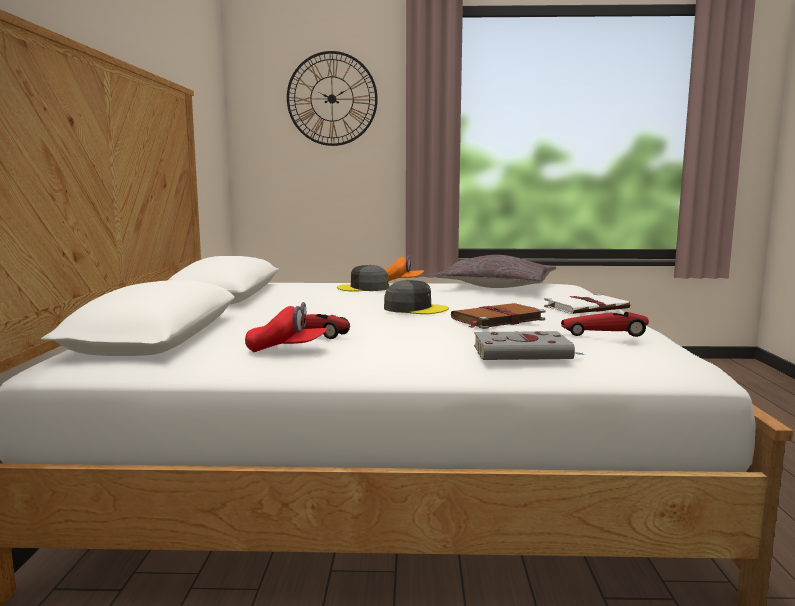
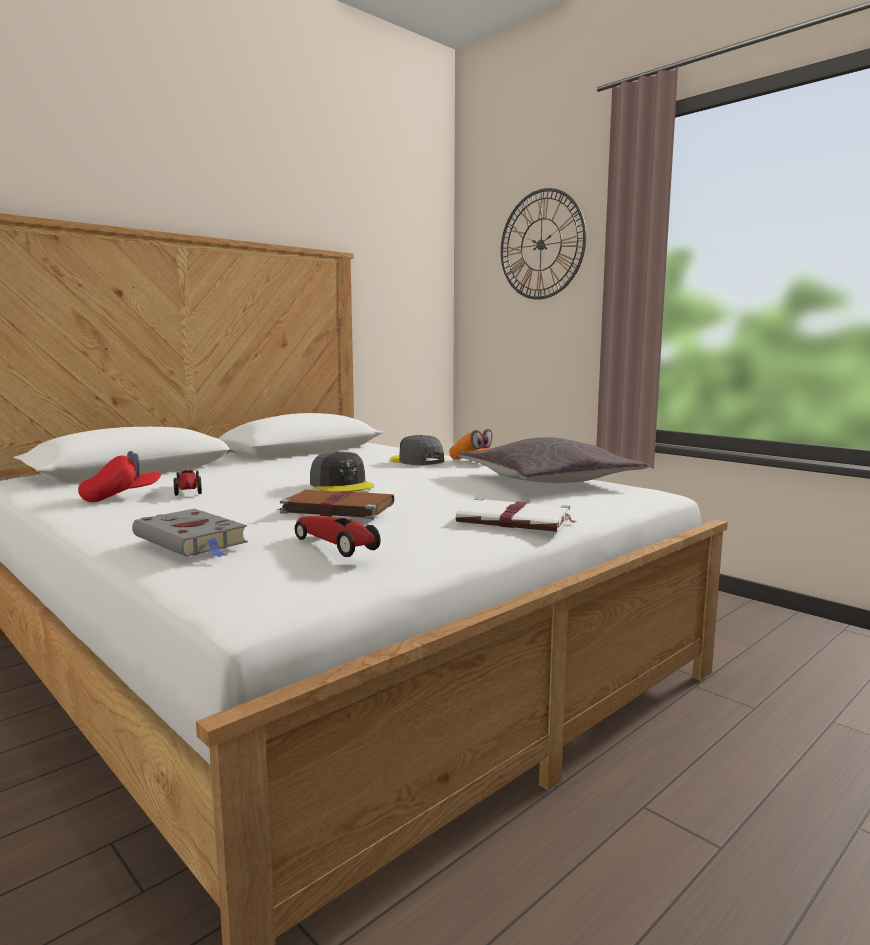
camera: 45 degrees right, 0 degrees up
(286, 350) = (121, 497): red cap -> red cap turned 90 degrees counterclockwise

